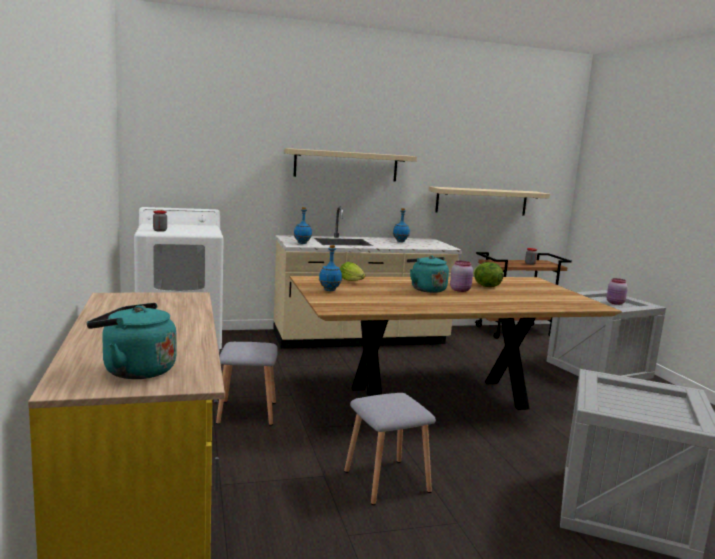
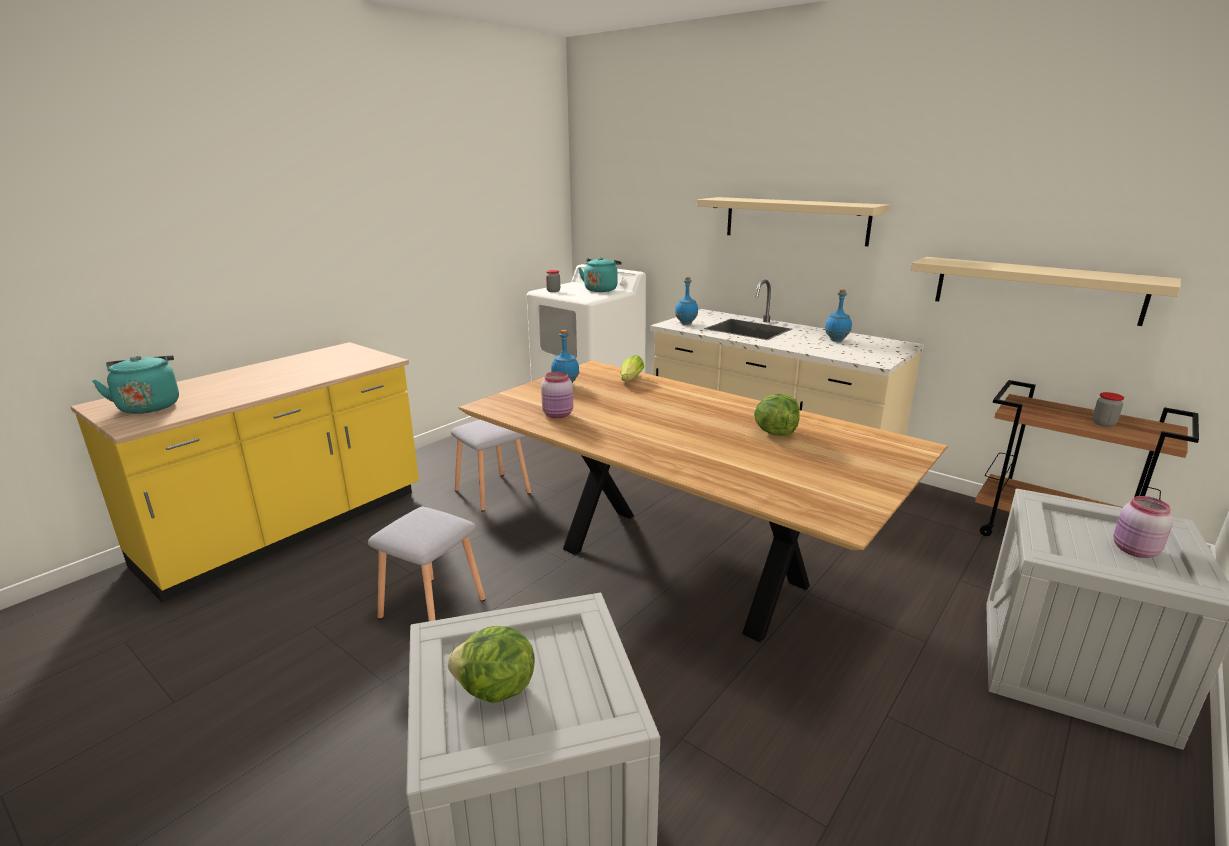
camera: 55 degrees right, 10 degrees up
(426, 289) = (673, 413): turquoise kettle -> turquoise kettle (601, 289)
(460, 290) = (715, 426): pink jar -> pink jar (558, 415)
(647, 411) = (495, 690): none -> lettuce

